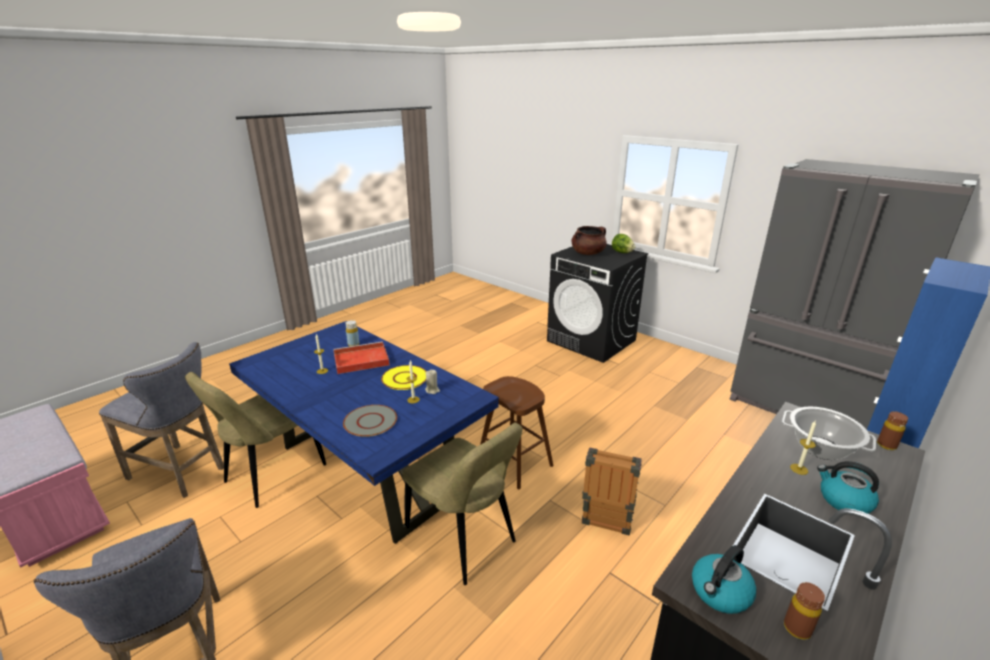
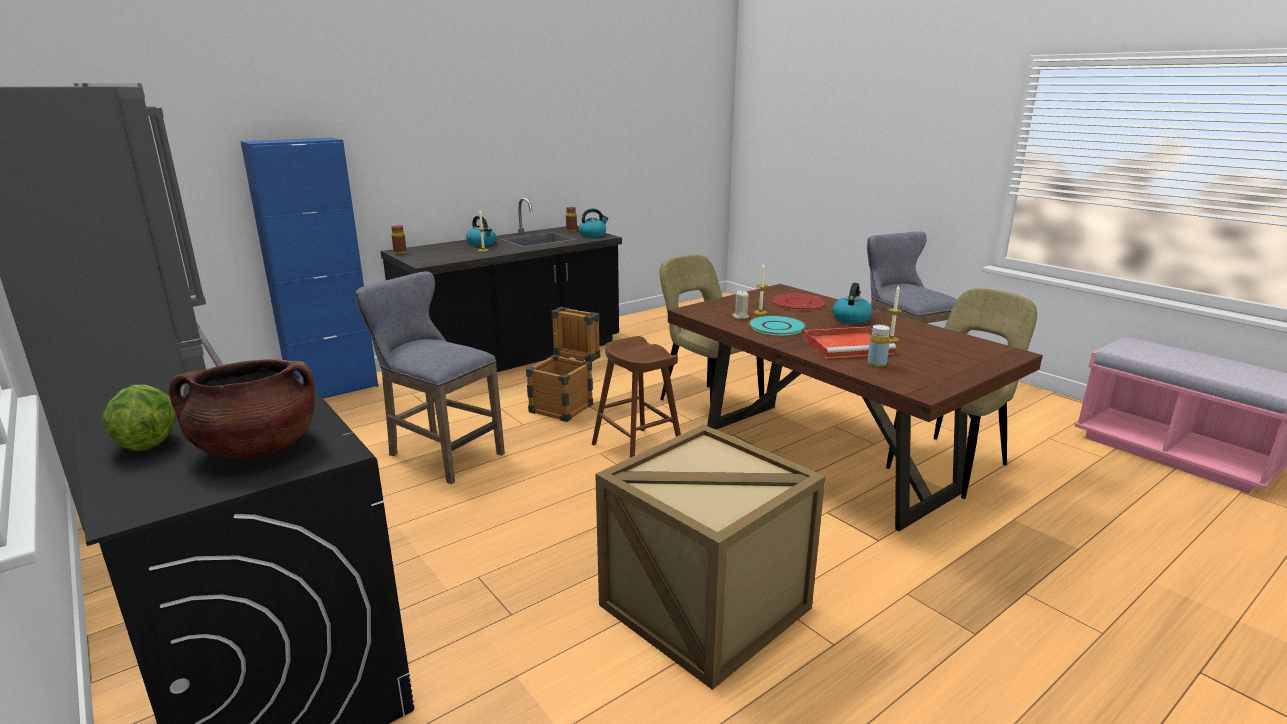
camera: 170 degrees left, 5 degrees down
(181, 473) = (1079, 478): grey stool -> grey stool (440, 454)
(335, 396) = (851, 319): none -> kettle
(367, 470) = (826, 460): blue dining table -> brown dining table
(371, 421) = (798, 303): grey plate -> red plate
(404, 378) = (777, 327): yellow plate -> turquoise plate
(456, 373) = (705, 609): none -> crate
(821, 448) = (448, 254): cooking pot -> none

